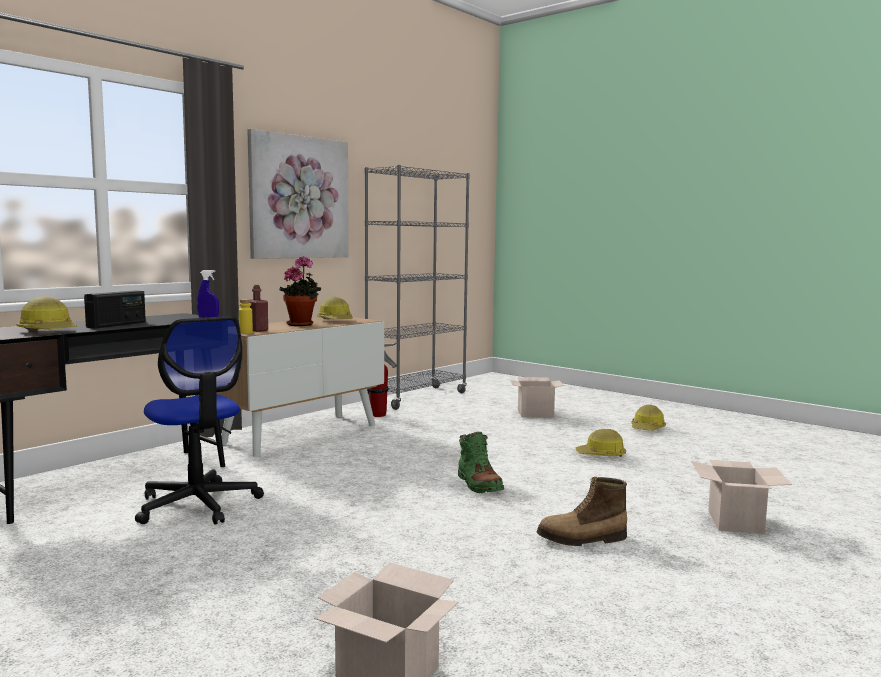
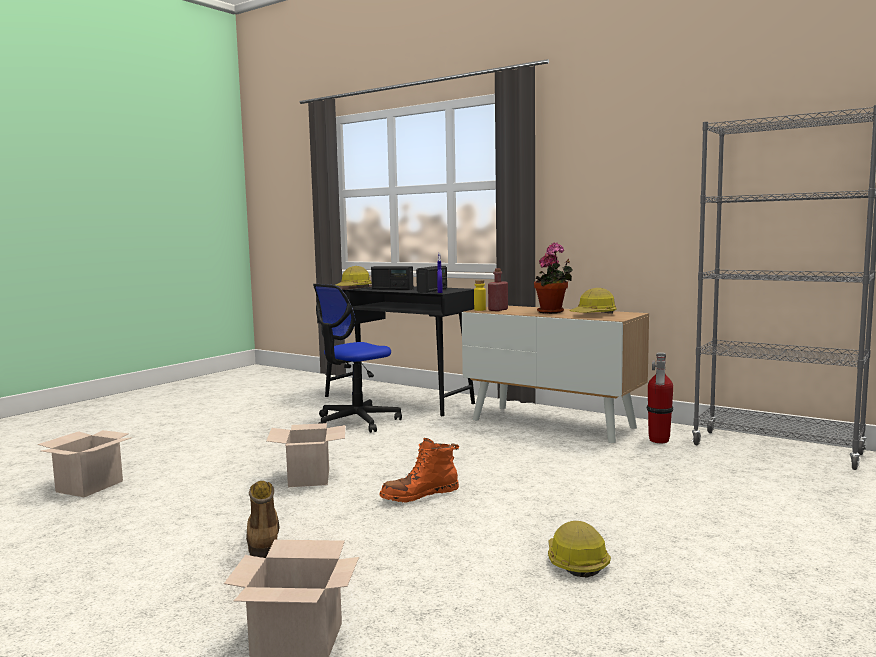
camera: 85 degrees right, 0 degrees up
(176, 319) = (432, 290): none -> radio
(299, 197) = (630, 178): picture -> none
(479, 484) = (420, 495): green boot -> orange boot
(536, 413) = (790, 519): cardboard box -> cardboard box (310, 478)
(647, 429) = (803, 615): hard hat -> none

